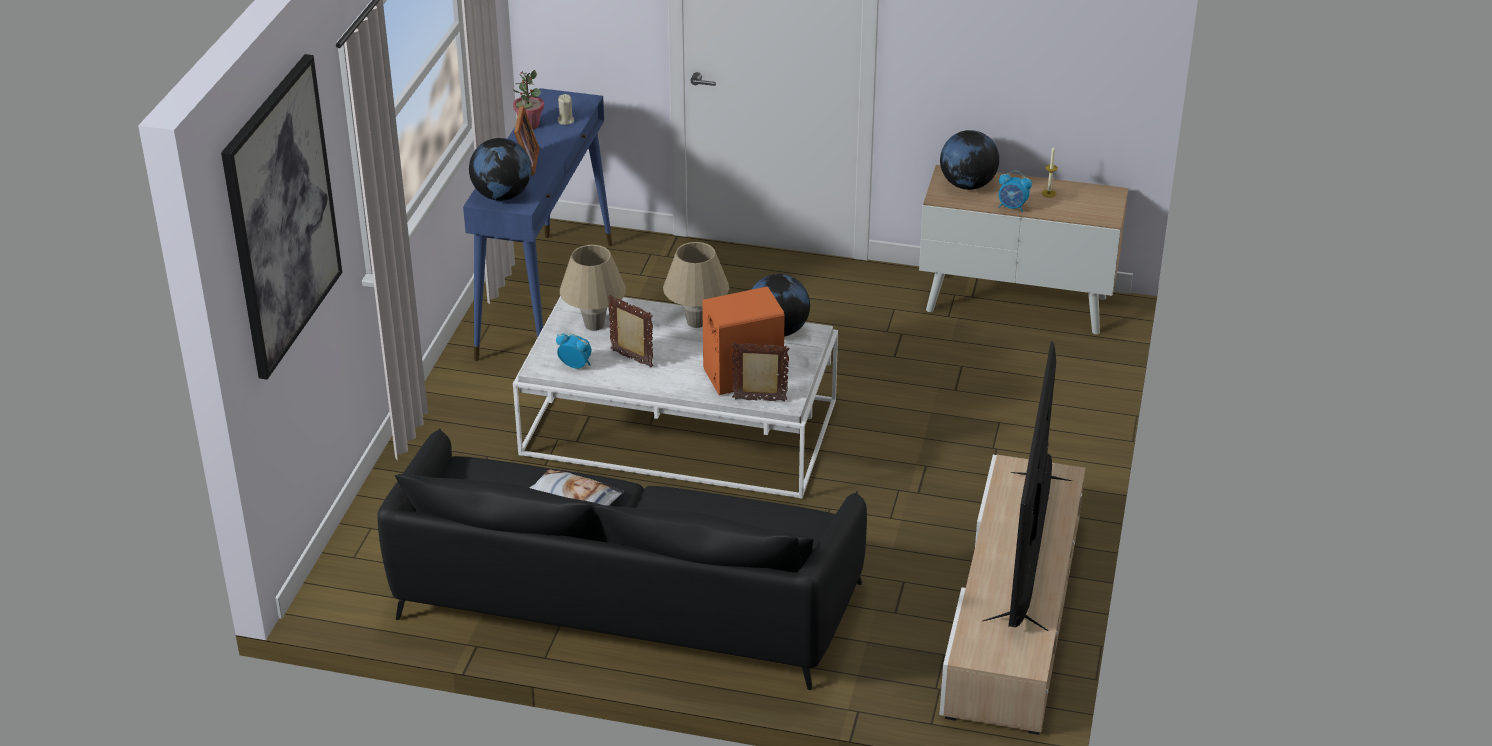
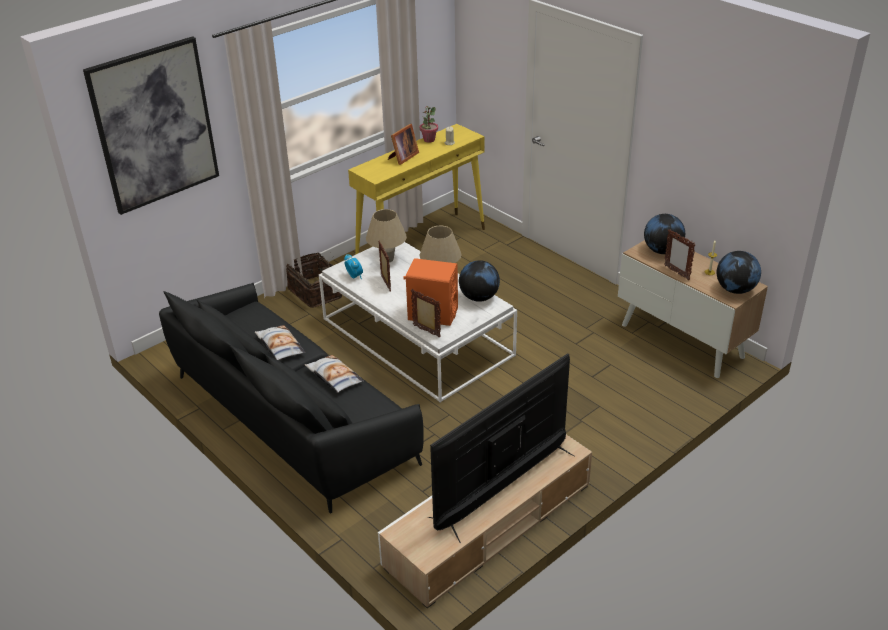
camera: 35 degrees right, 0 degrees up
(463, 422) = (317, 292): none -> basket
(502, 196) = (372, 170): globe -> globe (735, 290)
(546, 299) = (422, 245): blue console table -> yellow console table
(696, 508) = (334, 377): none -> pillow
(1012, 207) = (676, 272): alarm clock -> picture frame

